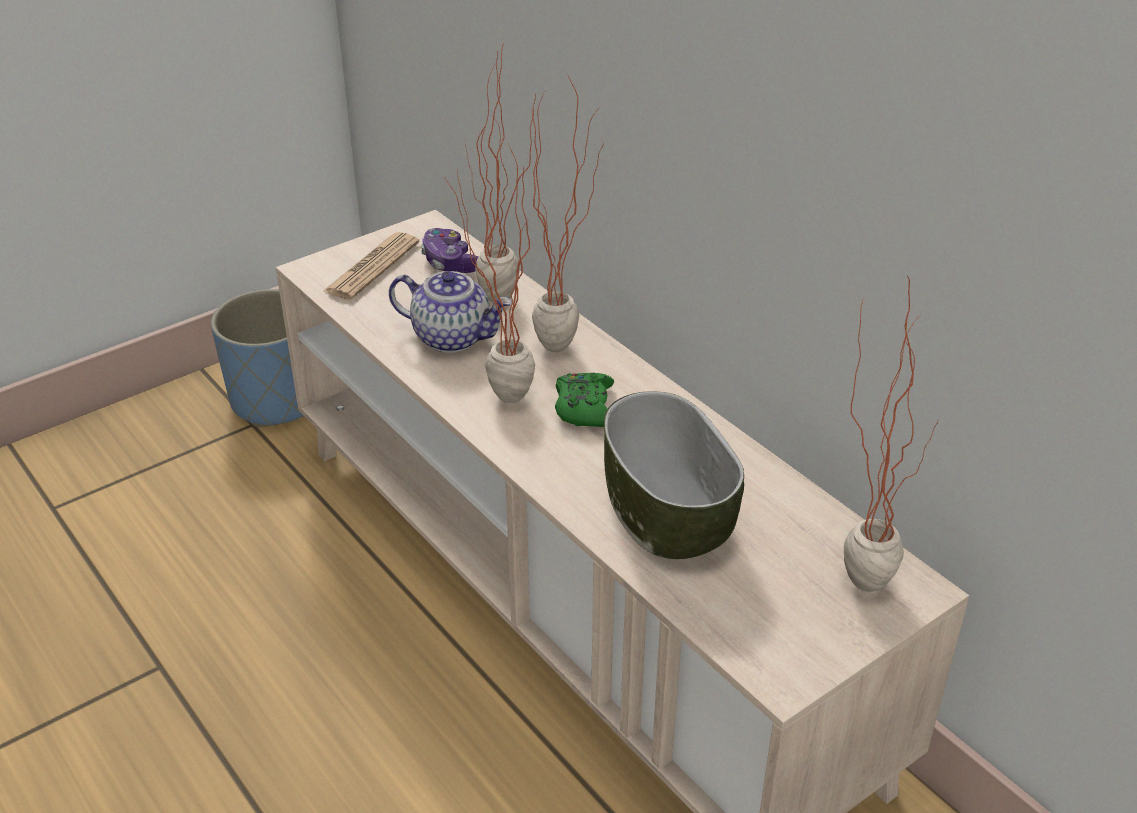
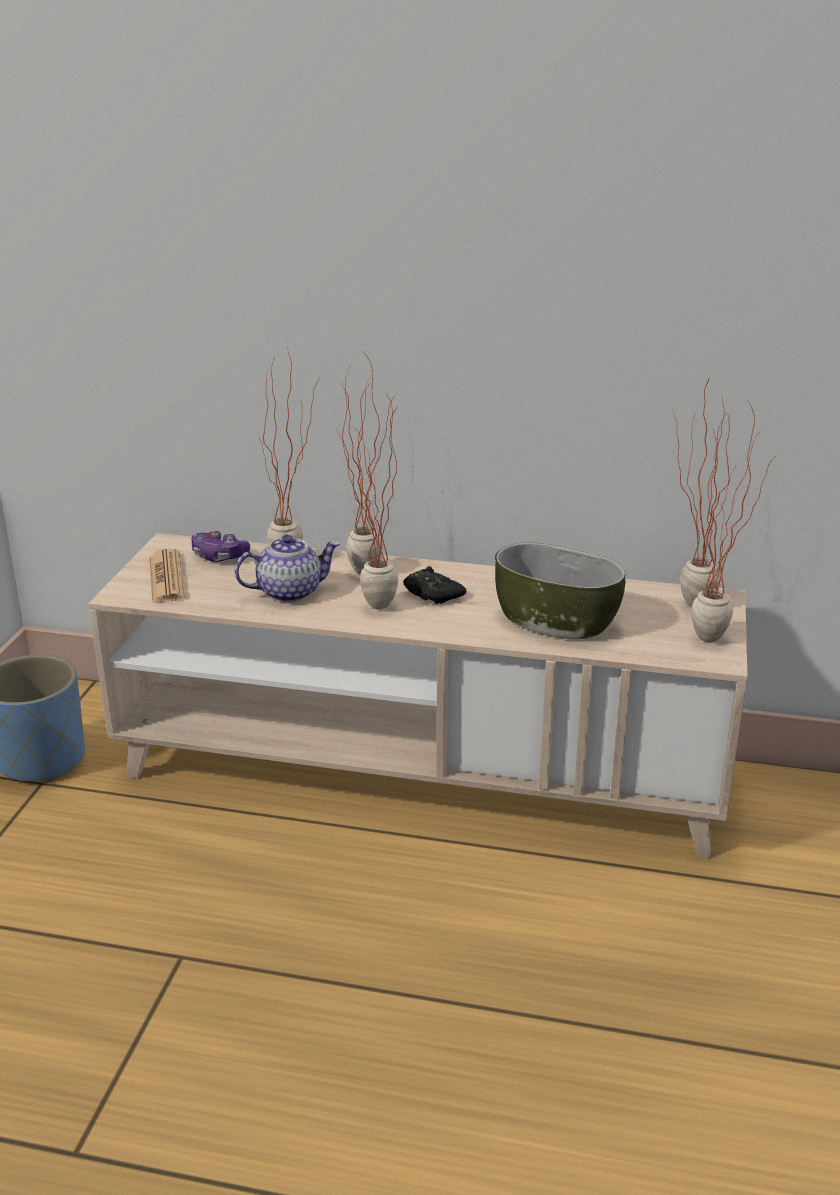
camera: 40 degrees left, 10 degrees down
(585, 408) = (432, 593): green game controller -> black game controller
(830, 645) = (720, 637): none -> potted plant

